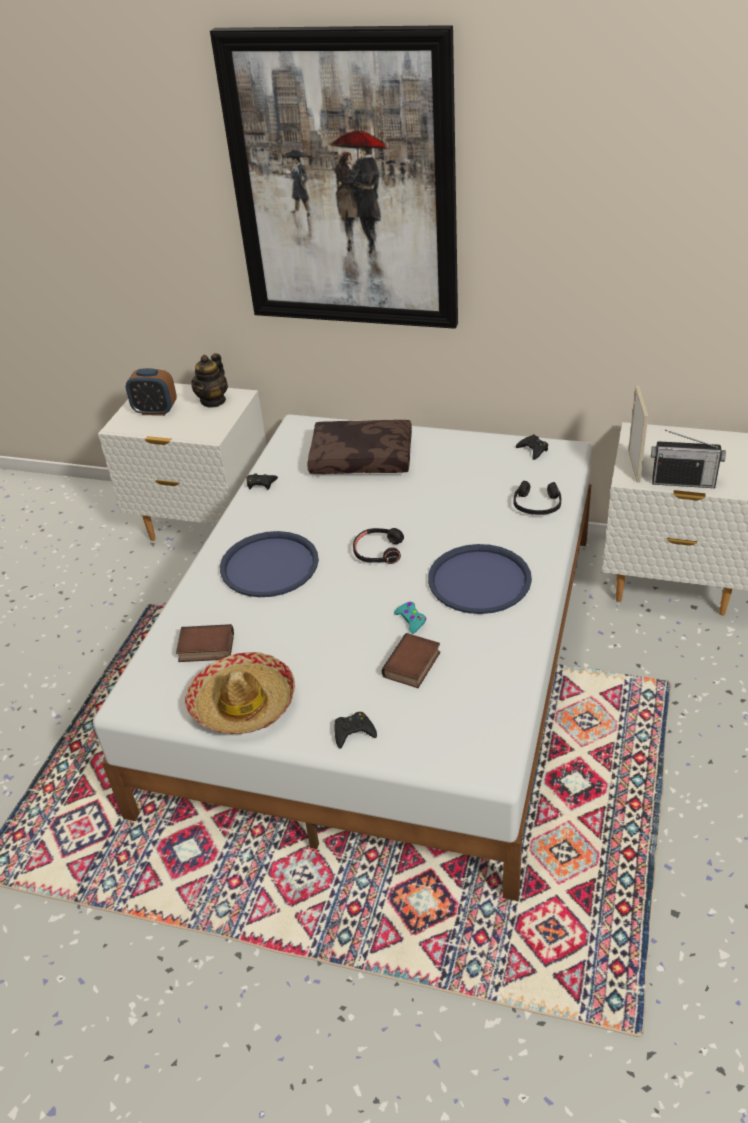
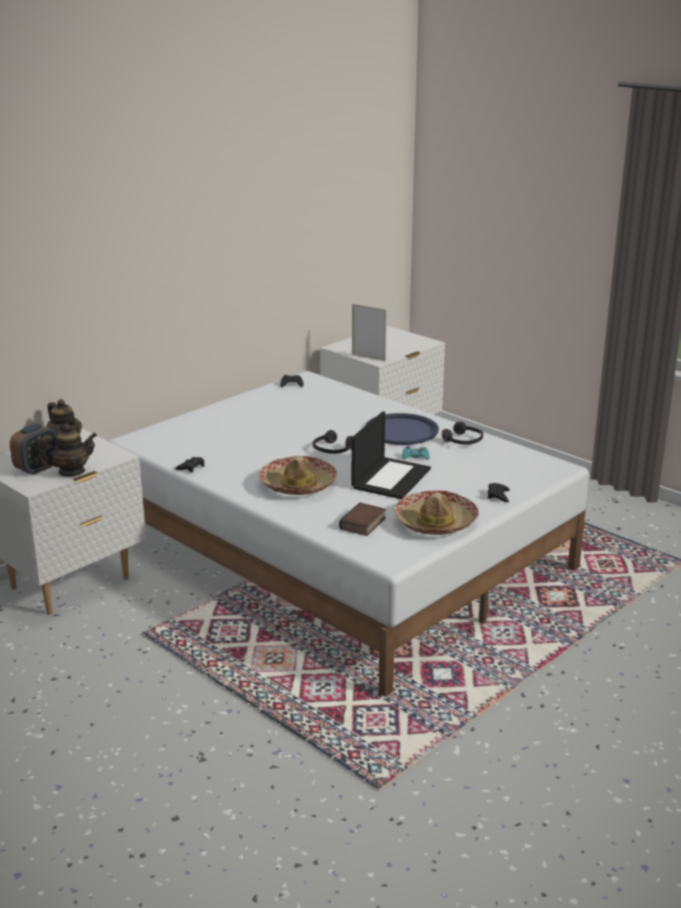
camera: 65 degrees left, 15 degrees down
(159, 429) = (71, 472): none -> teapot
(269, 565) = (298, 485): blue tray -> hat
(337, 623) = (390, 478): none -> laptop
(343, 184) = (145, 216): picture -> none
(362, 457) = (215, 429): brown pillow -> none
(413, 665) = (457, 466): book -> none
(537, 505) = (350, 398): black headphones -> black headphones (463, 441)
(683, 482) = (400, 352): radio -> none

